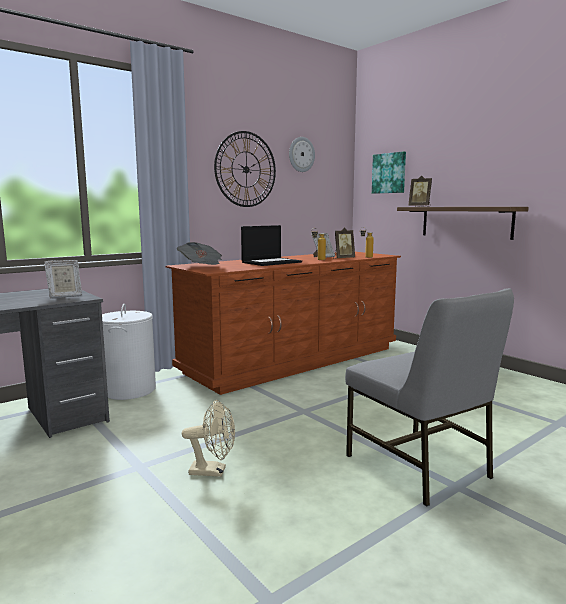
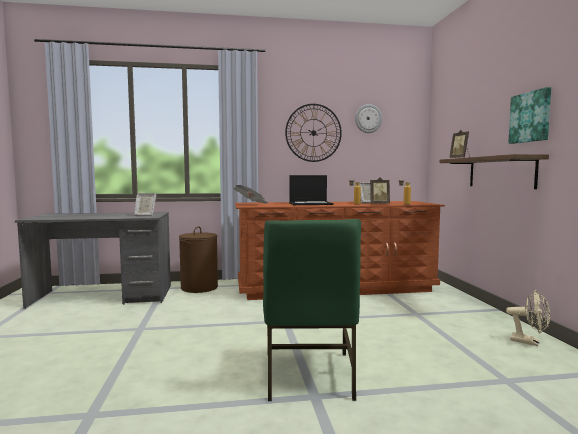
camera: 30 degrees right, 5 degrees down
(129, 390) = (199, 287): white laundry basket -> brown laundry basket
(213, 471) = (172, 341): beige fan -> beige fan (529, 342)
(389, 173) = (449, 130): picture -> picture (530, 117)
(419, 466) = (308, 376): grey chair -> green chair

